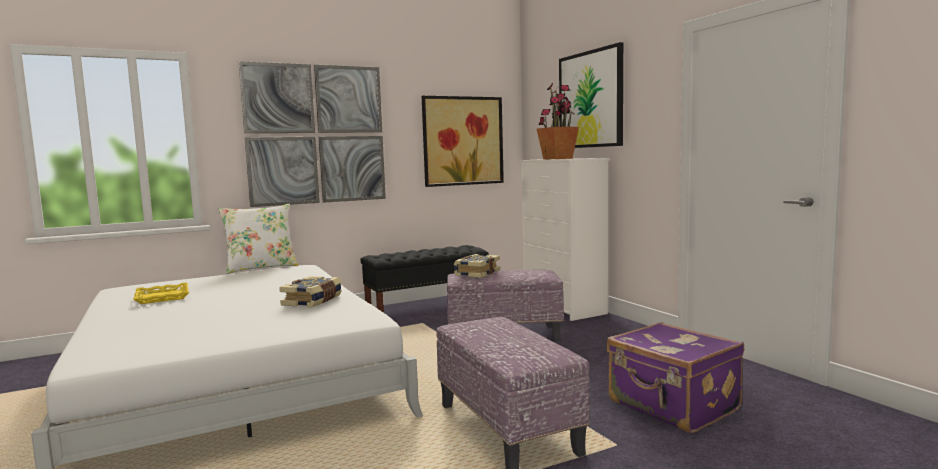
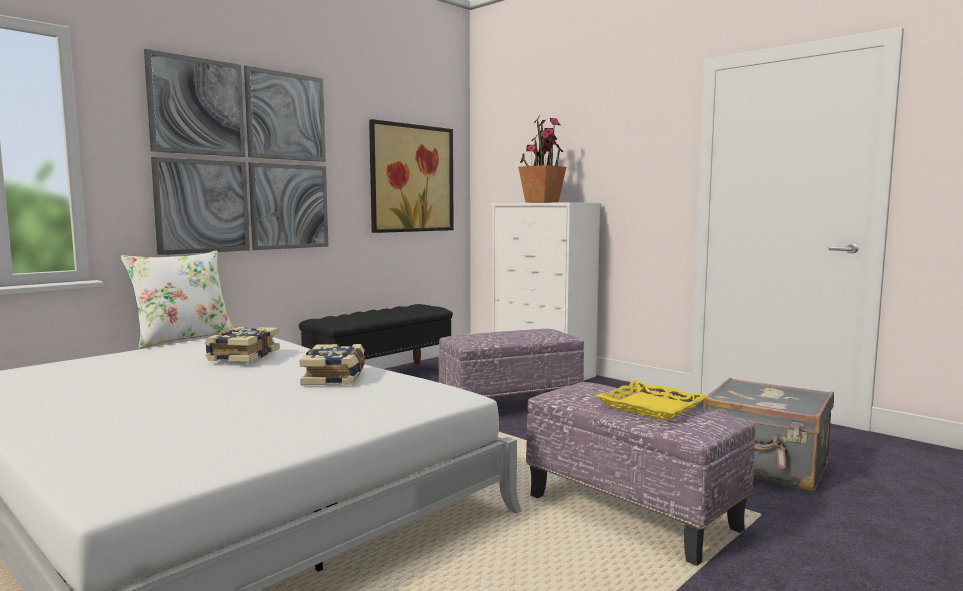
camera: 20 degrees left, 0 degrees up
(162, 297) = (87, 385): yellow tray -> yellow tray (650, 407)
(476, 273) = (481, 335): book -> book (242, 356)
(590, 99) = (575, 137): picture -> none
(672, 406) = (766, 467): purple suitcase -> grey suitcase

